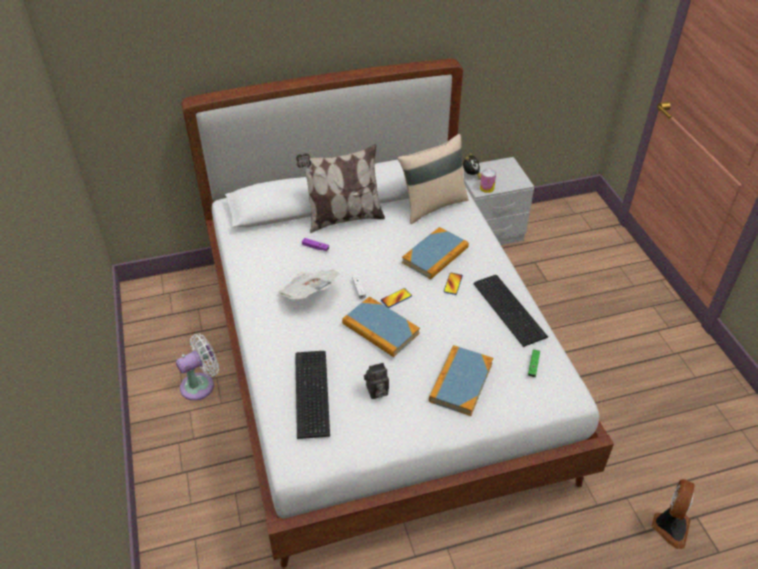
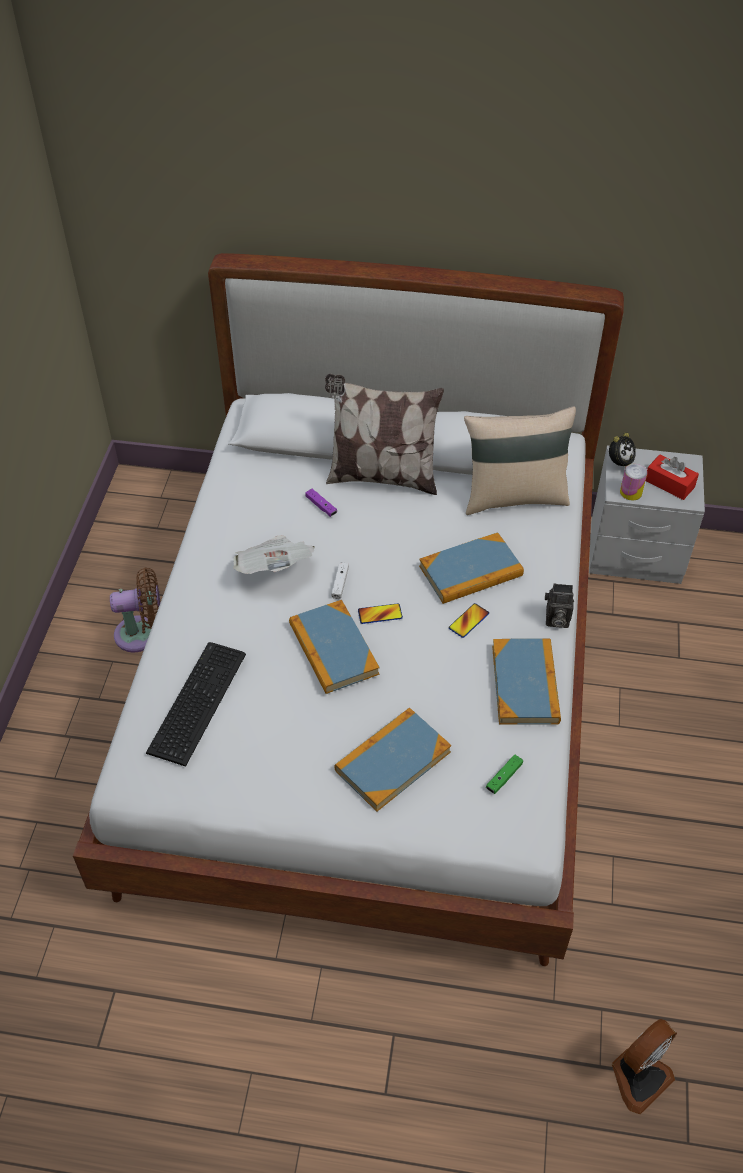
camera: 25 degrees right, 5 degrees up
(201, 385) = (142, 634): white fan -> brown fan
(376, 392) = (277, 732): camera -> camera (555, 620)
(505, 177) = (669, 484): none -> red tissue box
(510, 308) = (525, 684): keyboard -> book

